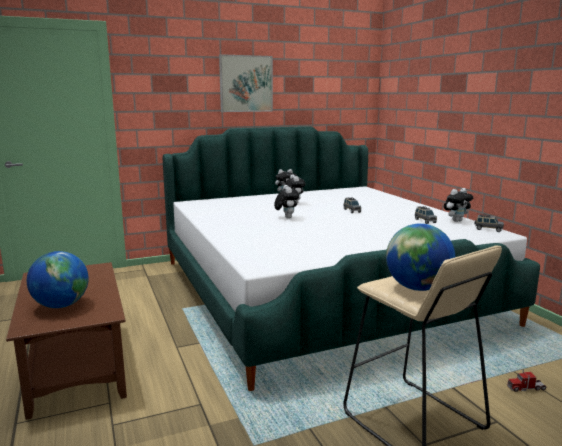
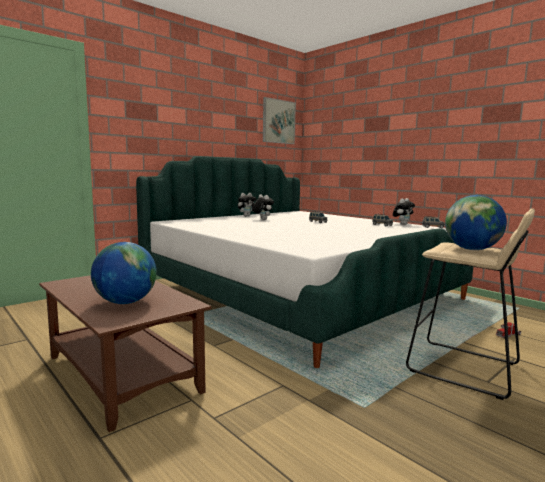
camera: 20 degrees left, 5 degrees down
(246, 83) = (206, 118): picture -> picture (278, 121)
(286, 217) = (273, 226): plush toy -> none

